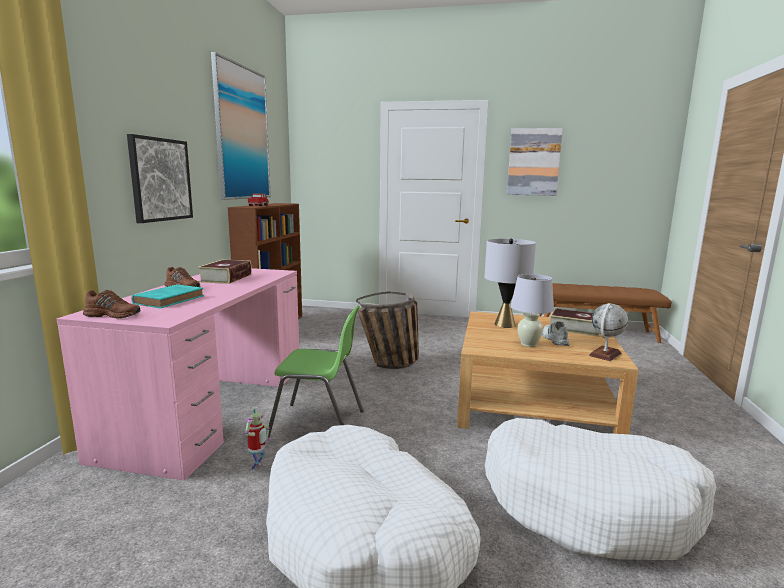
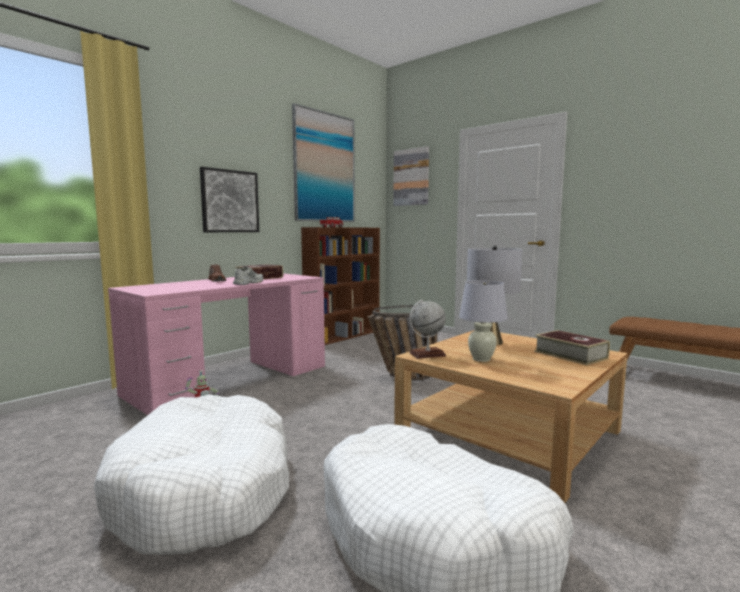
camera: 30 degrees right, 5 degrees down
(113, 315) = (137, 288): brown shoe -> none
(170, 299) = (189, 285): turquoise book -> none
(319, 424) = (284, 406): green chair -> none
(533, 162) = (620, 174): picture -> picture (411, 177)
(554, 339) = (521, 359): white shoe -> white shoe (248, 283)
(605, 354) = (556, 380): globe -> globe (427, 354)

